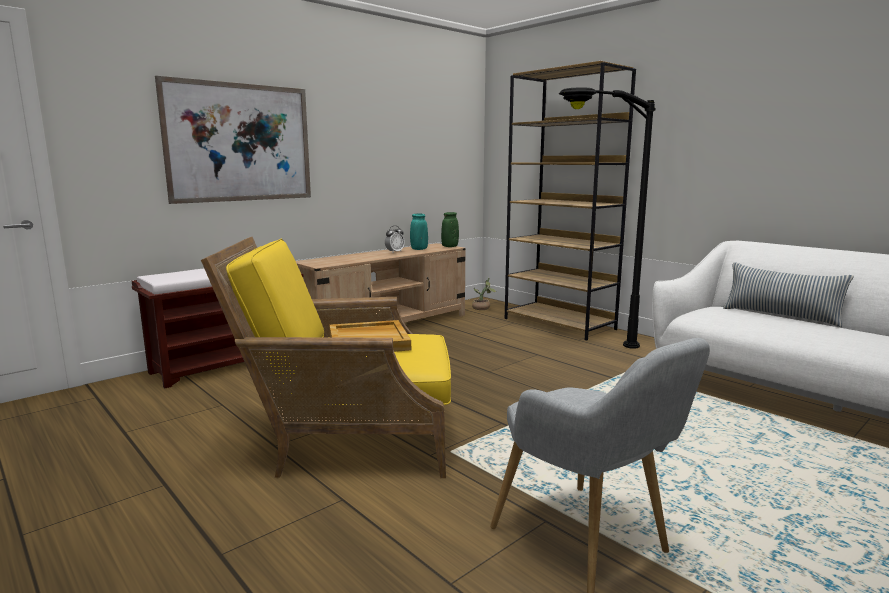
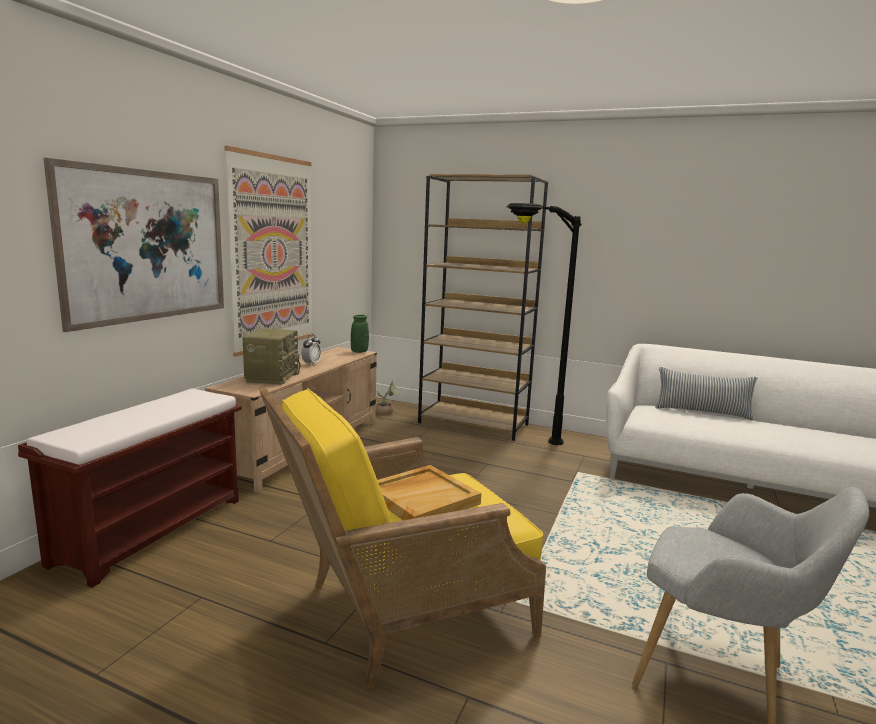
camera: 25 degrees left, 0 degrees up
(349, 258) = (272, 377): none -> radio
(363, 154) = (273, 253): none -> picture
(419, 249) = (332, 357): turquoise vase -> none

